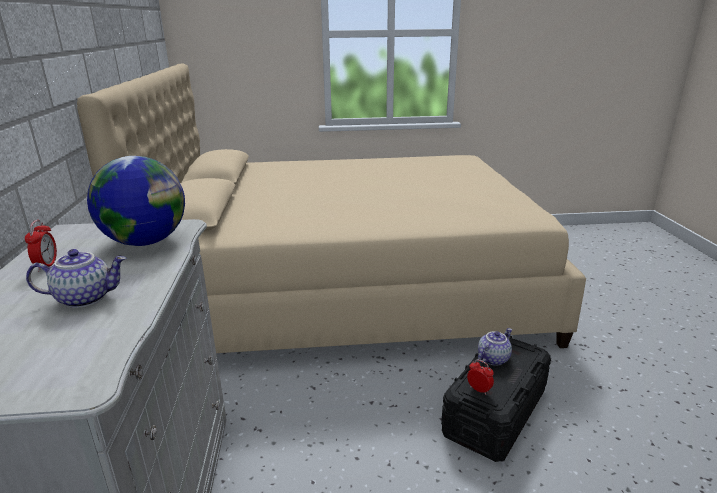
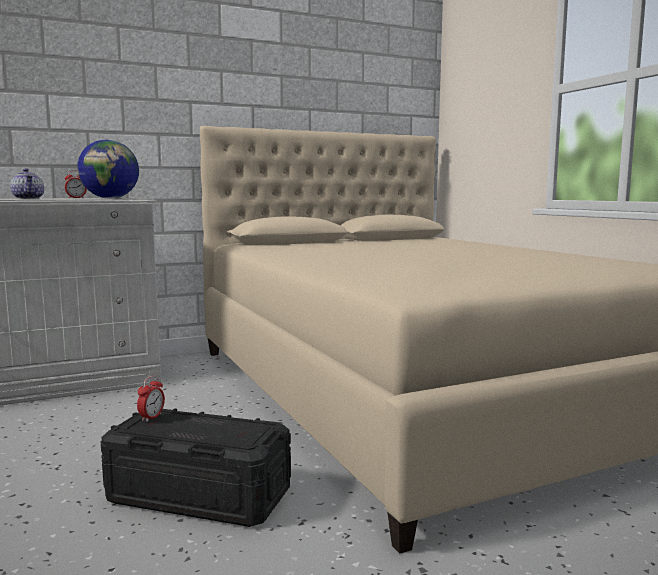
camera: 70 degrees right, 15 degrees down
(492, 358) = (220, 422): teapot -> none

